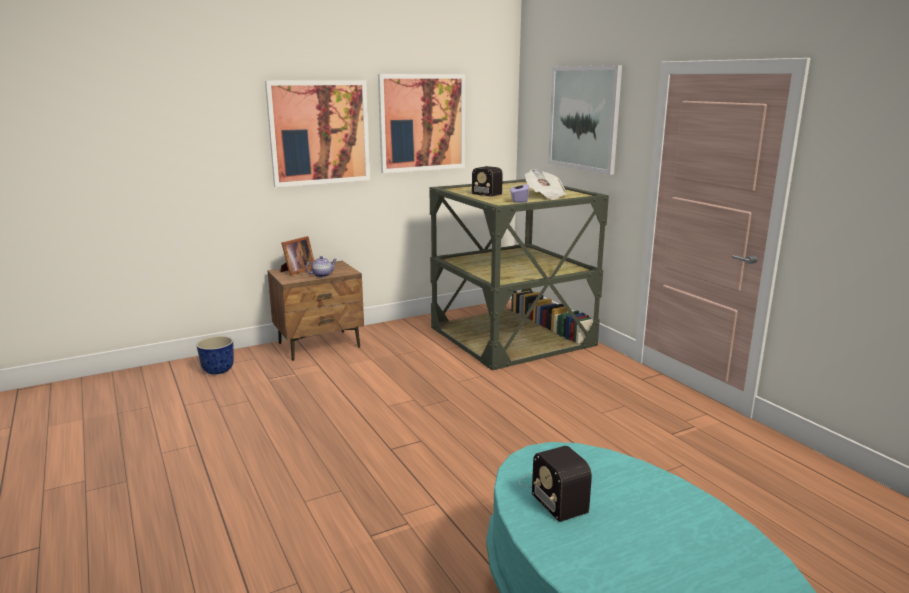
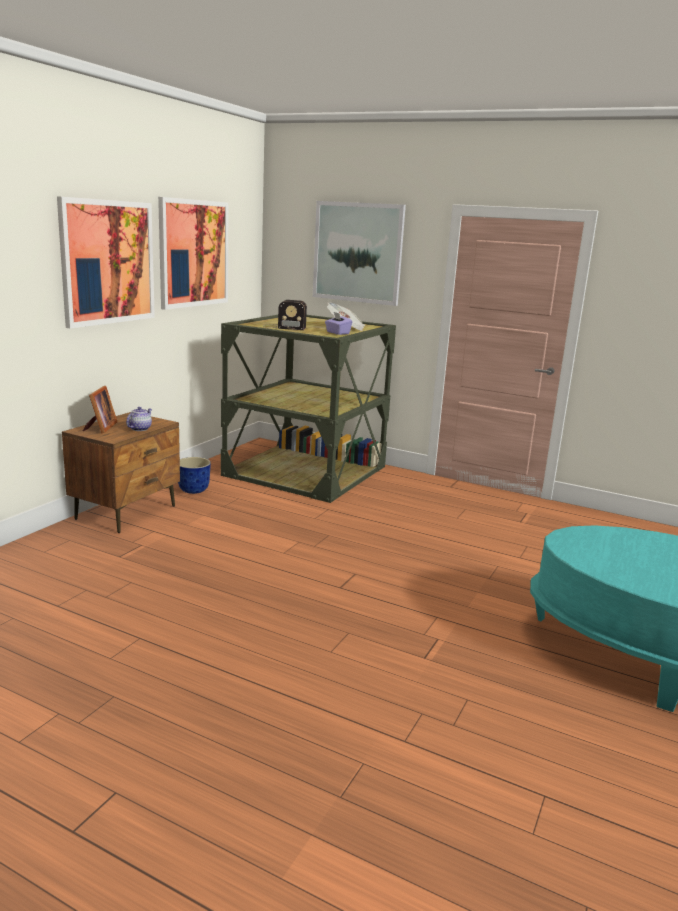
camera: 35 degrees left, 0 degrees up
(217, 370) = (42, 562): planter -> planter (193, 490)
(552, 492) = (612, 560): radio -> none

